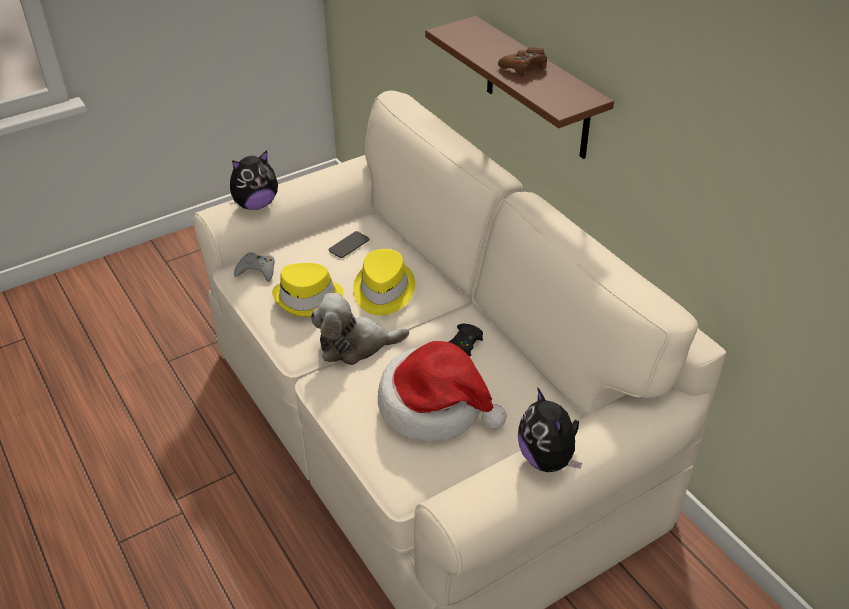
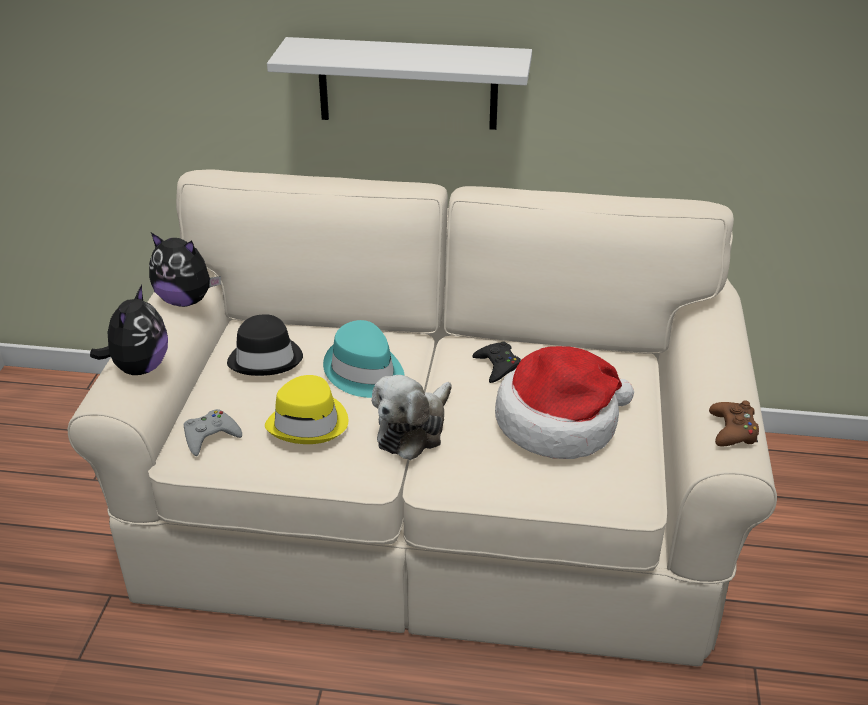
camera: 50 degrees left, 5 degrees down
(349, 245) = (266, 358): phone -> black hat
(383, 291) = (364, 373): yellow hat -> turquoise hat
(524, 67) = (418, 54): brown game controller -> brown game controller (733, 431)
(537, 89) = (407, 84): brown shelf -> white shelf
(548, 459) = (725, 379): plush toy -> plush toy (186, 300)

